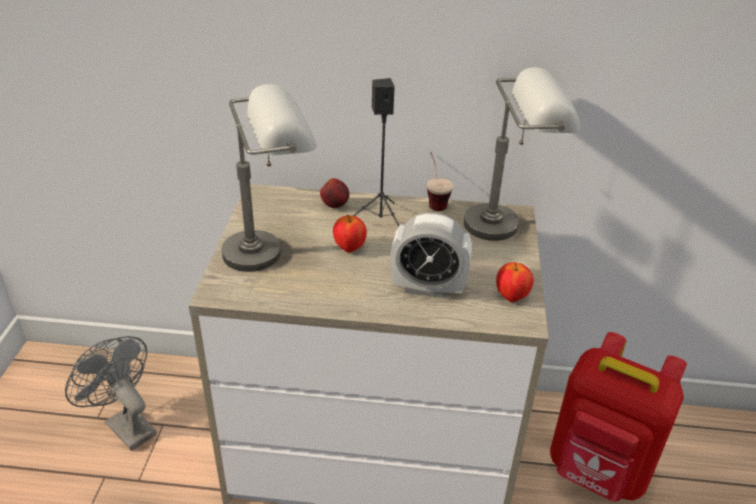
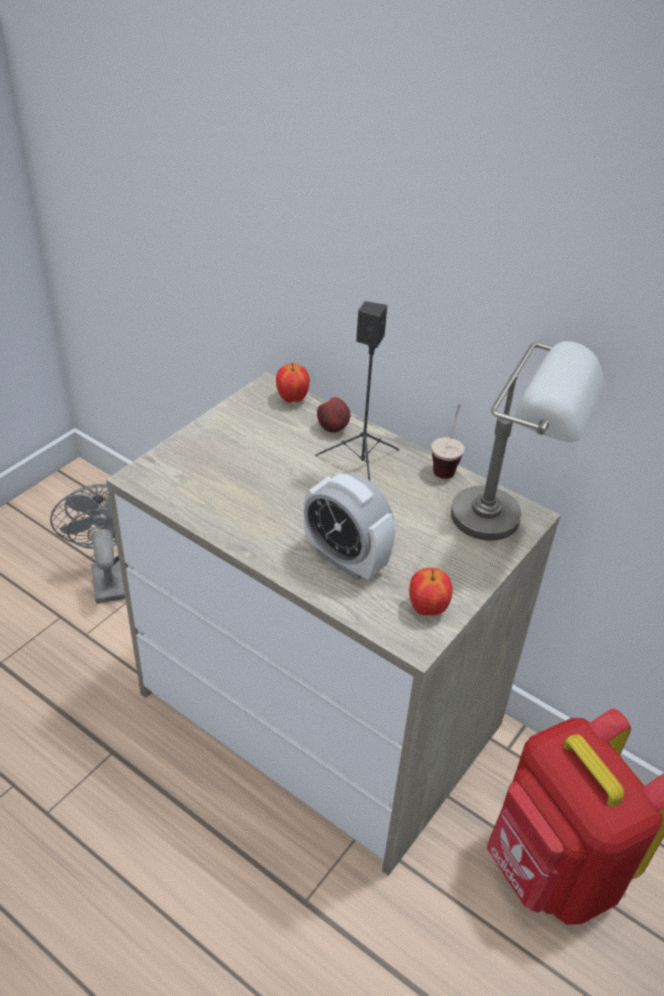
camera: 30 degrees right, 5 degrees up
(271, 249) = (228, 452): grey table lamp -> none
(349, 248) = (305, 482): apple -> apple (292, 399)

